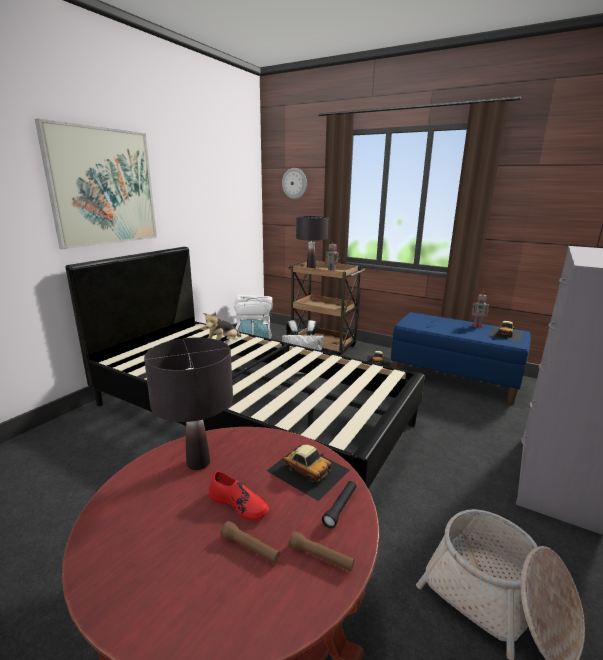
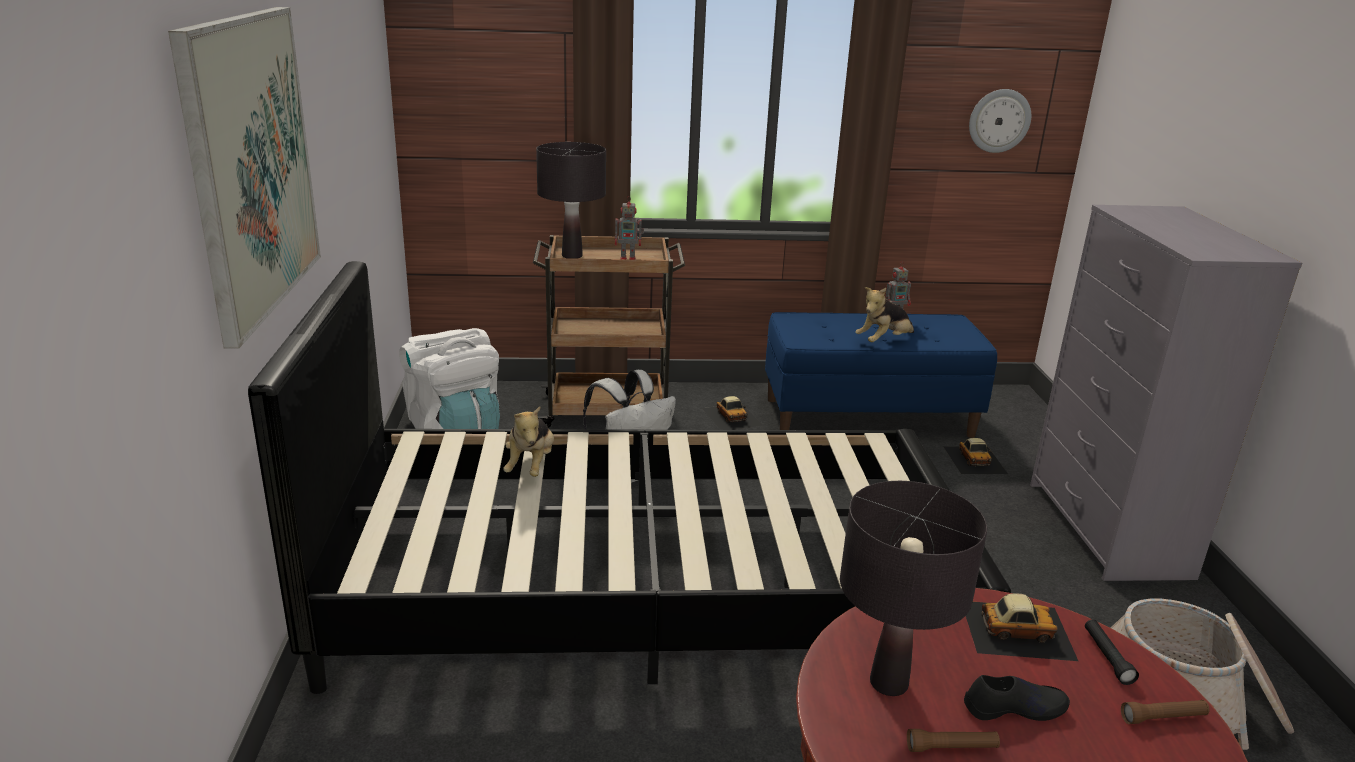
camera: 35 degrees left, 5 degrees up
(239, 504) = (1014, 708): red shoe -> black shoe
(250, 548) = (1097, 747): brown flashlight -> brown flashlight (951, 748)
(294, 183) = (485, 65): wall clock -> wall clock (999, 120)
(455, 332) = (884, 341): none -> plush toy
(506, 333) = (944, 327): toy car -> toy car (975, 459)

